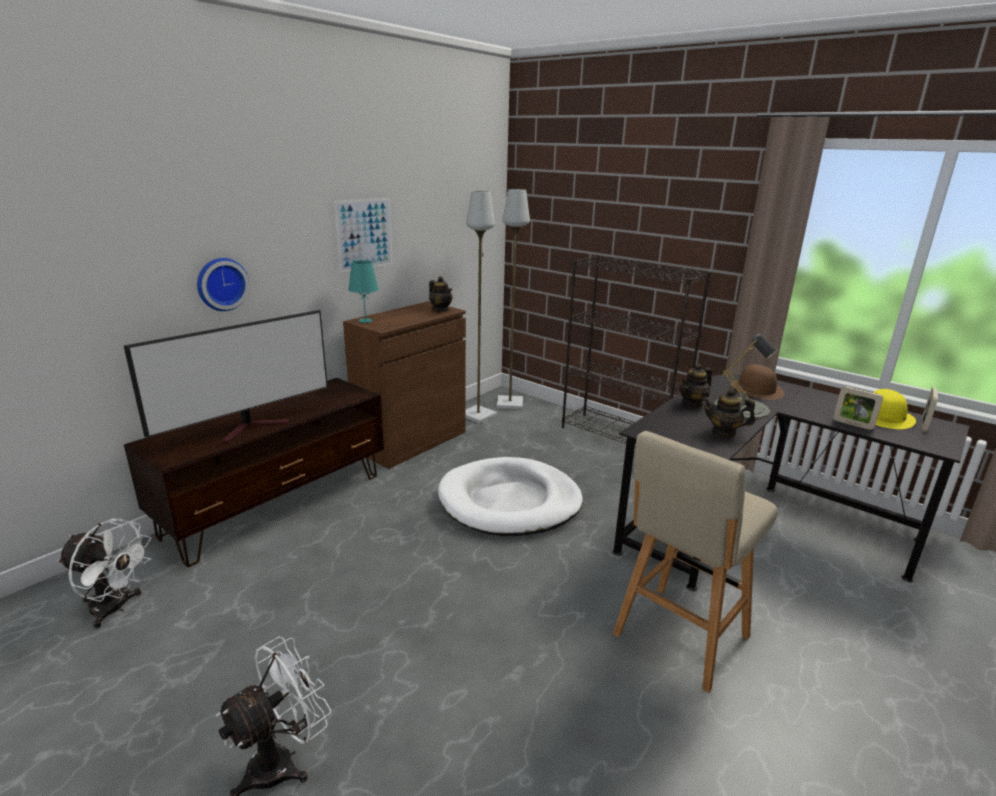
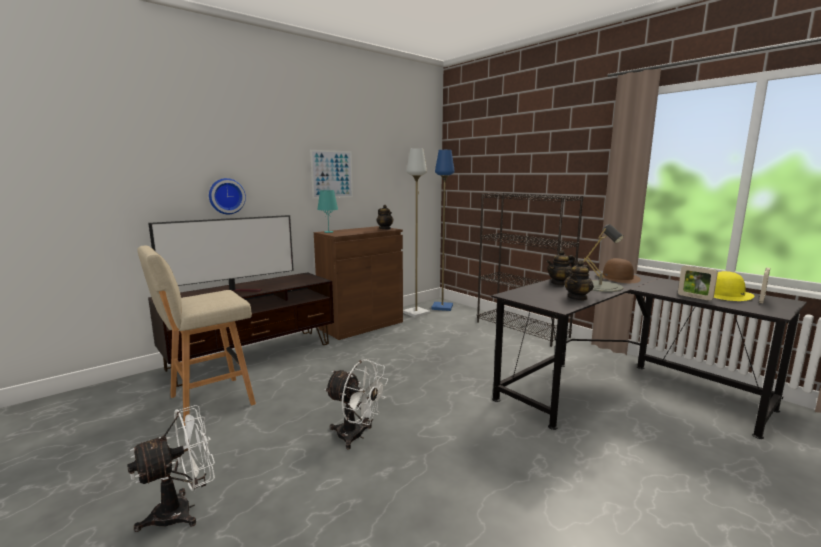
camera: 10 degrees right, 10 degrees down
(115, 609) = (118, 406): white fan -> white fan (356, 436)
(510, 404) = (442, 307): grey floor lamp -> blue floor lamp
(510, 502) = (421, 363): white dog bed -> none
(678, 638) = (531, 460): beige stool -> beige stool (208, 401)
(724, 432) = (577, 298): teapot -> teapot turned 75 degrees counterclockwise

